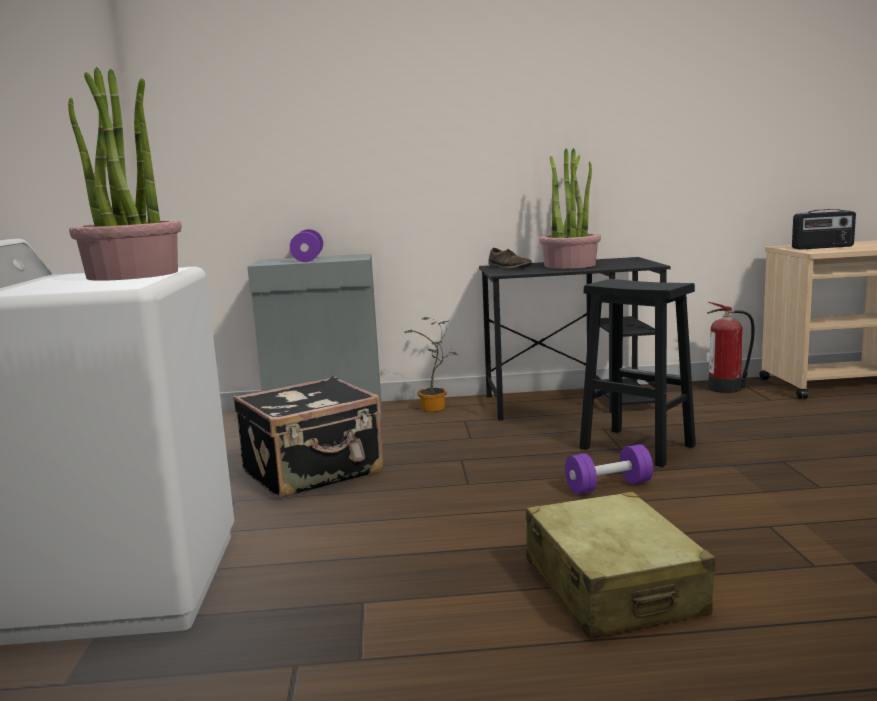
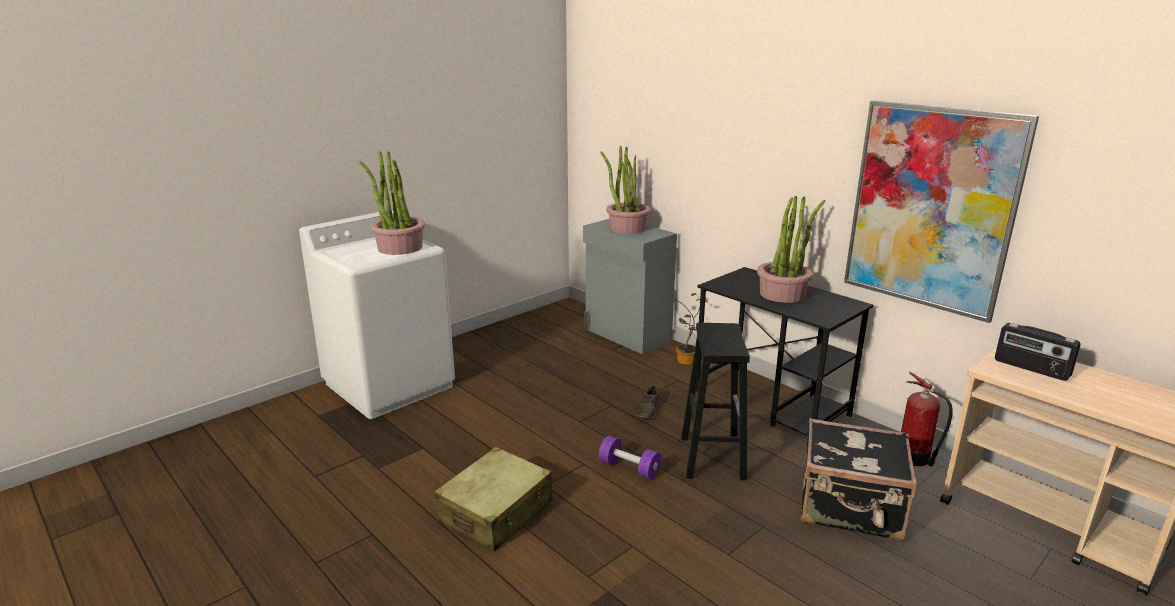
camera: 50 degrees right, 10 degrees up
(308, 259) = (627, 228): purple dumbbell -> potted plant
(314, 473) = (542, 372): black suitcase -> black suitcase (850, 508)
(509, 267) = (745, 278): brown shoe -> brown shoe (648, 409)
(676, 143) = (931, 208): none -> picture

